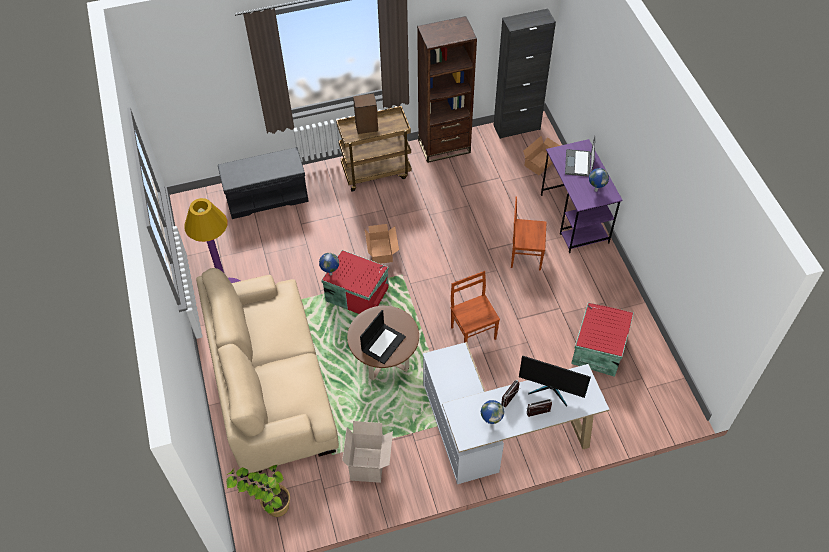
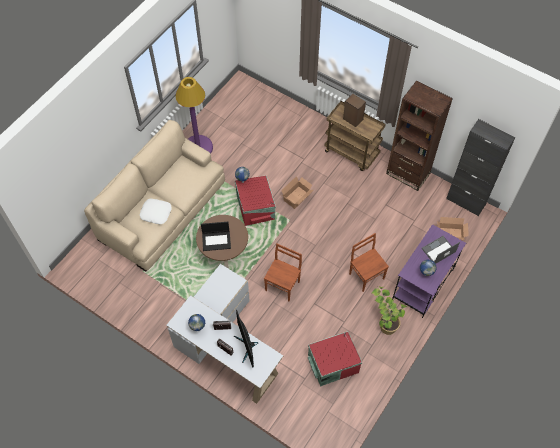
camera: 50 degrees right, 5 degrees up
(266, 501) = (91, 261): potted plant -> potted plant (385, 319)
(267, 196) = (281, 114): grey bench -> none
(292, 377) = (156, 213): none -> white pillow
(368, 466) = (150, 294): cardboard box -> none

